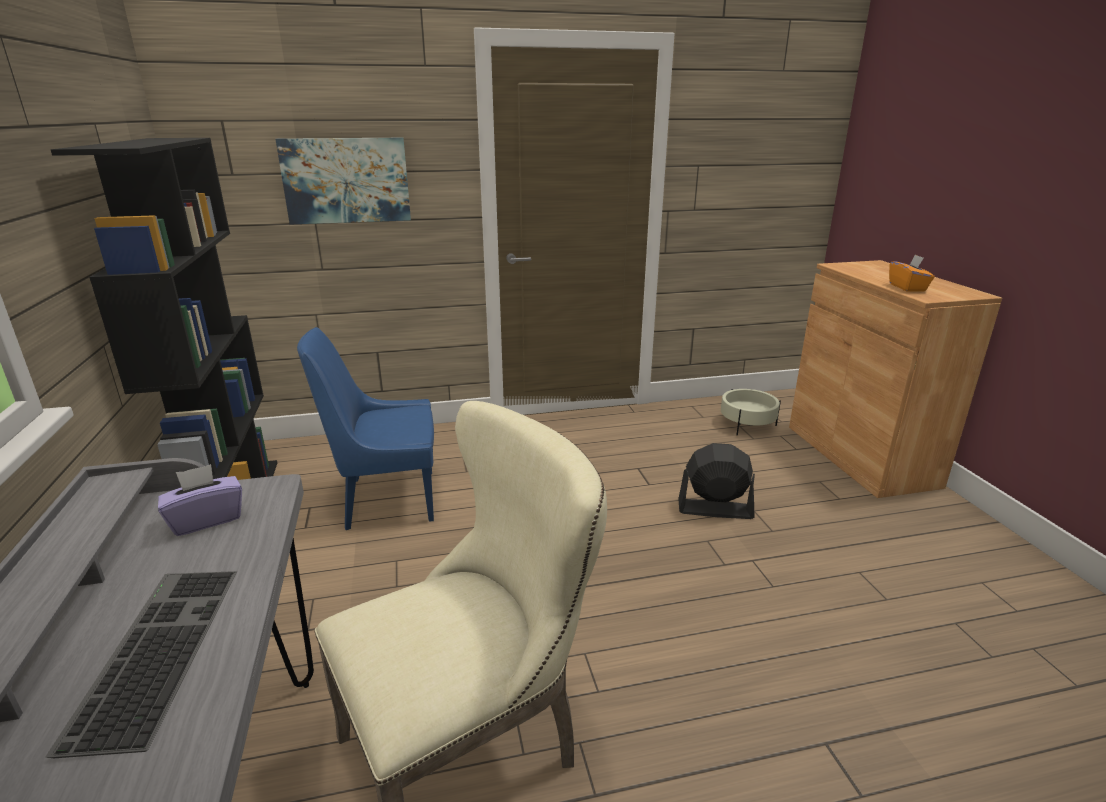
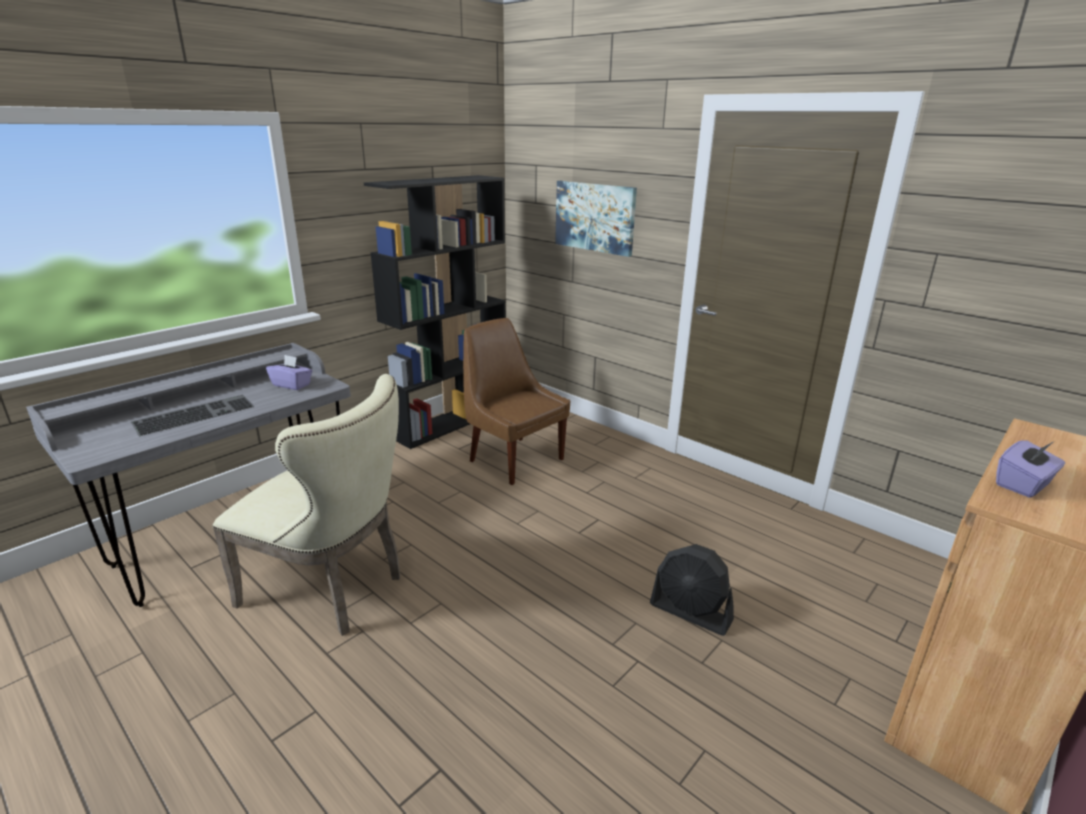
camera: 55 degrees right, 0 degrees up
(386, 500) = (514, 459): blue chair -> brown chair
(714, 509) = (691, 612): black fan -> black fan turned 150 degrees clockwise
(747, 424) = (890, 587): beige planter -> none
(907, 287) = (1023, 485): orange tissue box -> purple tissue box

